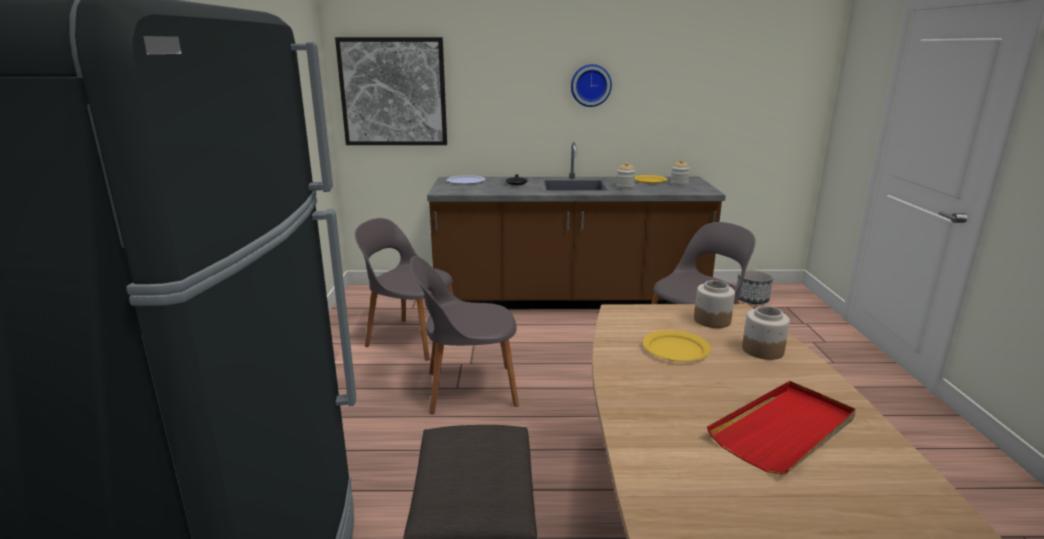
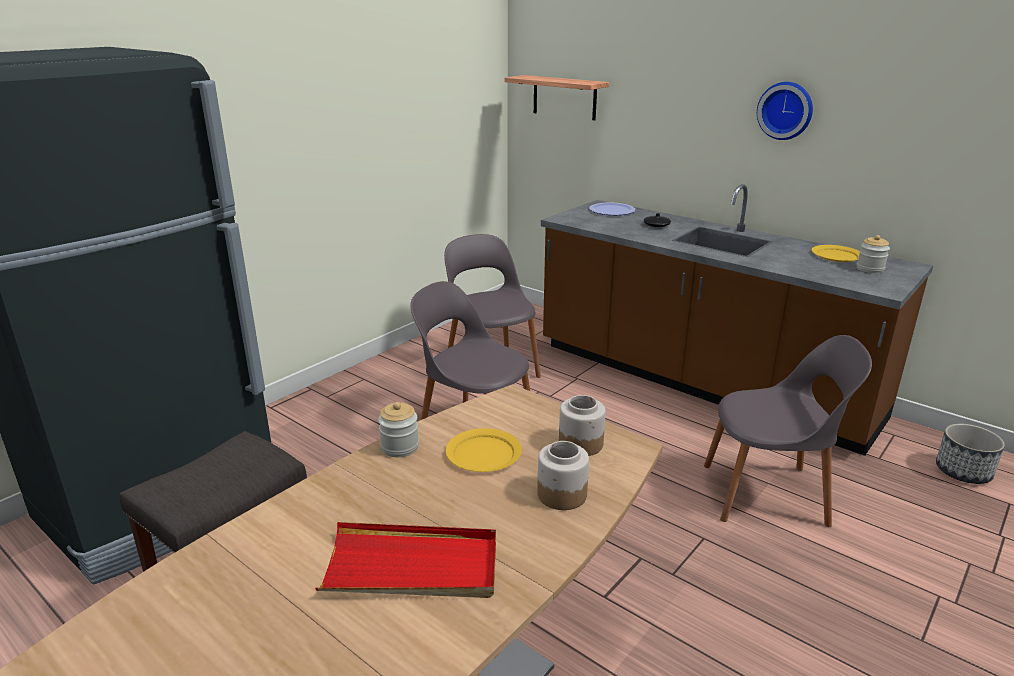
camera: 40 degrees right, 5 degrees up
(393, 92) = (564, 97): picture -> shelf
(625, 187) = (780, 257): jar -> jar (400, 447)

